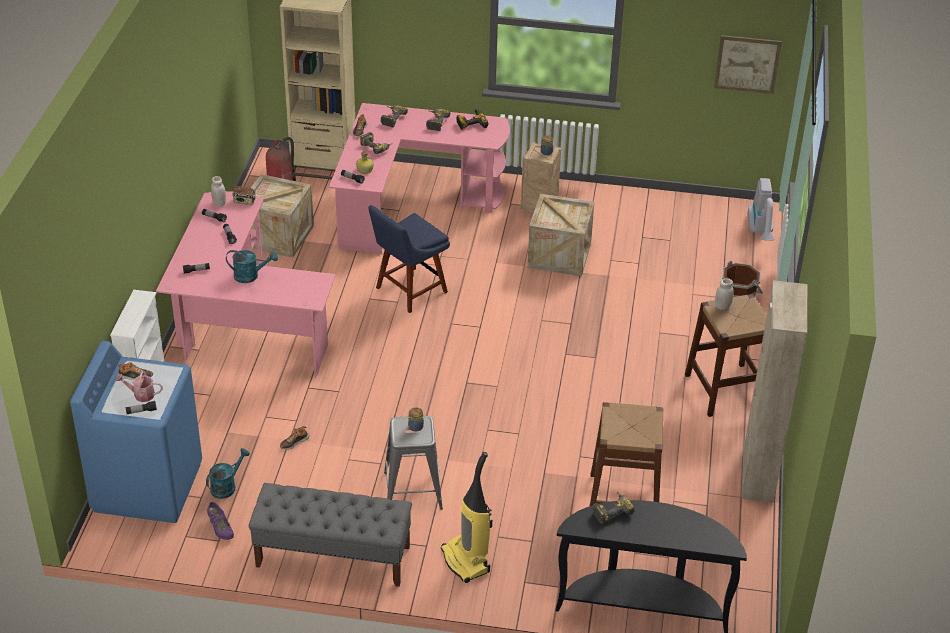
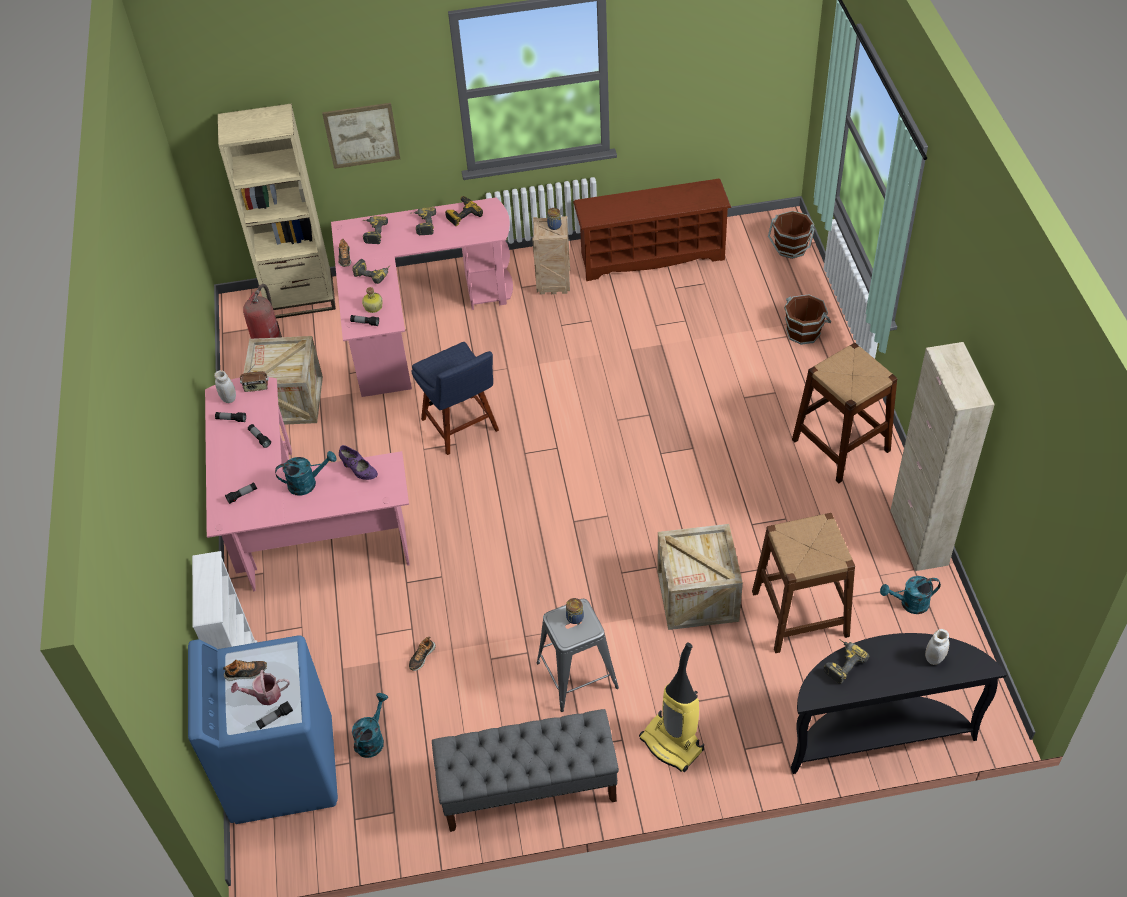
camera: 15 degrees left, 10 degrees up
(220, 529) = (389, 796): purple shoe -> purple shoe (359, 471)
(408, 291) = (462, 427): blue chair -> blue chair turned 60 degrees counterclockwise
(559, 255) = (600, 335): crate -> crate (697, 596)
(634, 208) = (651, 256): none -> brown shoe rack
(722, 306) = (832, 367): white jar -> white jar (934, 658)
(723, 521) = (909, 604): none -> turquoise watering can
(747, 64) = (748, 75): picture -> picture (361, 135)
(761, 233) = (791, 248): vacuum cleaner -> brown bucket

